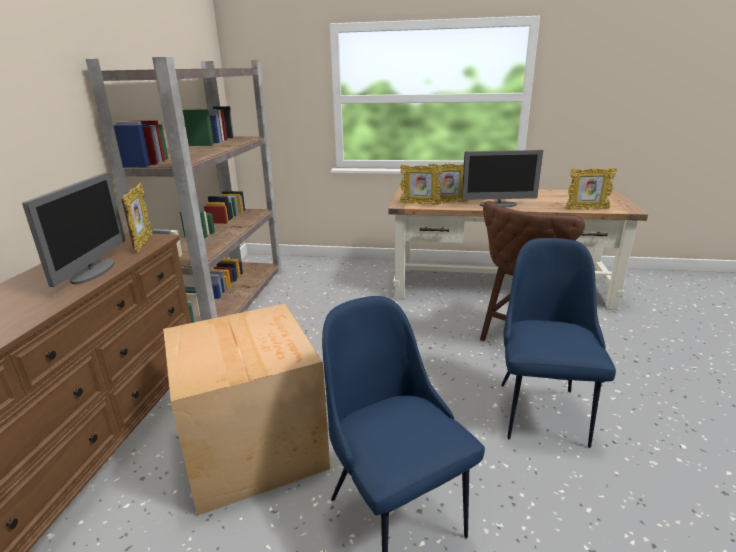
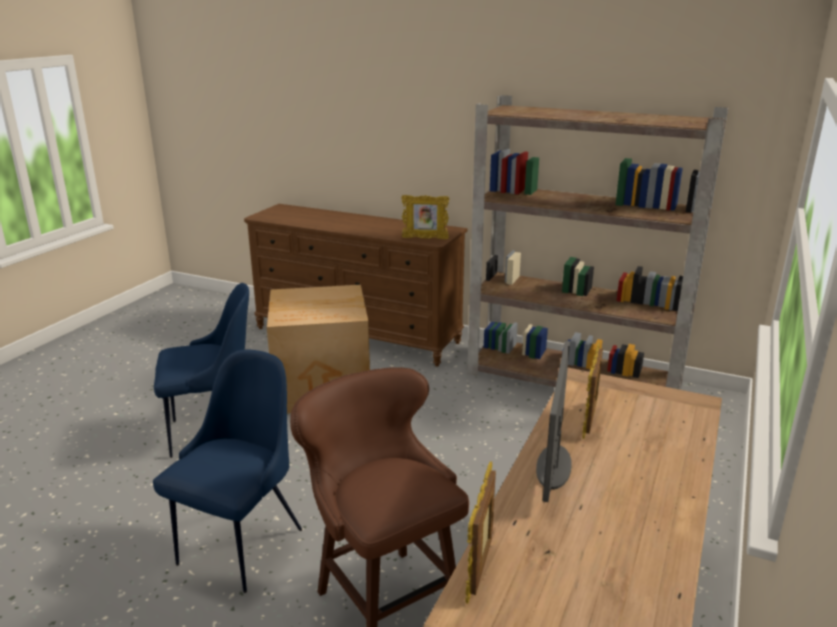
camera: 105 degrees right, 0 degrees up
(93, 271) = (376, 231): monitor -> none
(420, 204) = (582, 394): picture frame -> none
(540, 412) = (241, 546): blue chair -> blue chair turned 90 degrees counterclockwise

